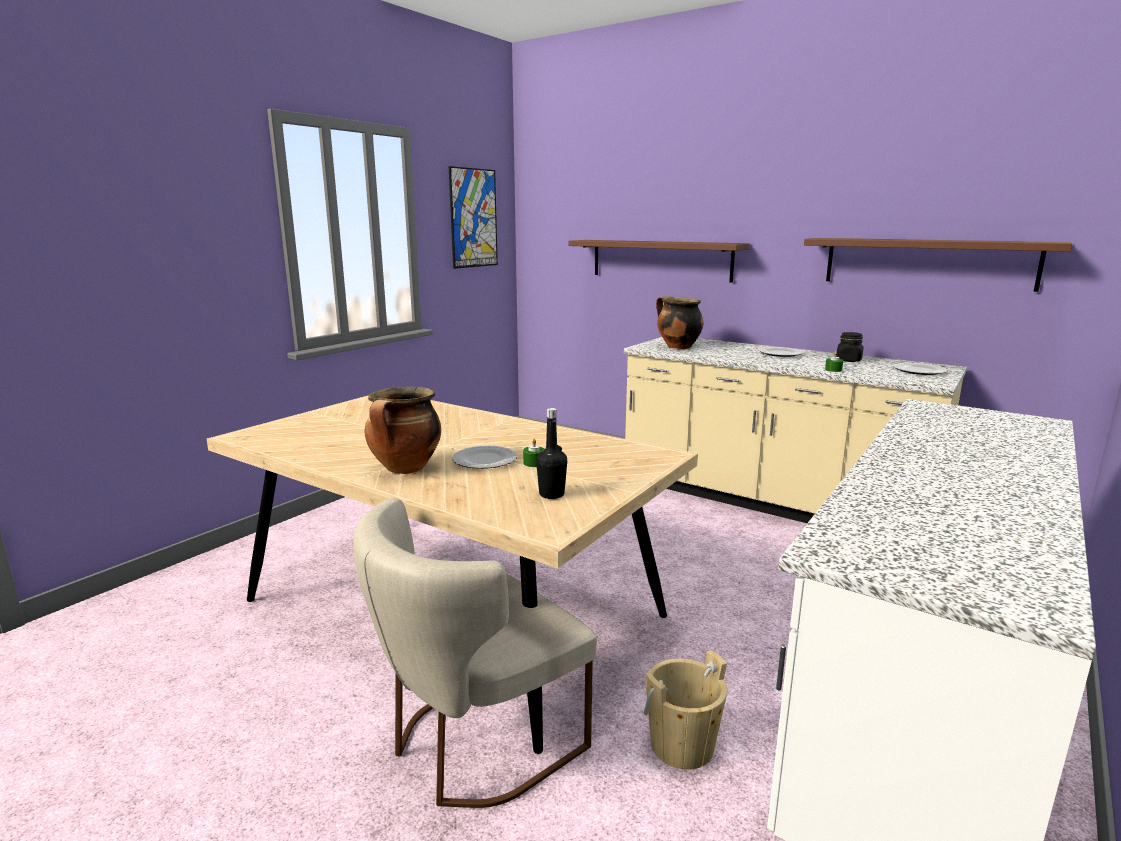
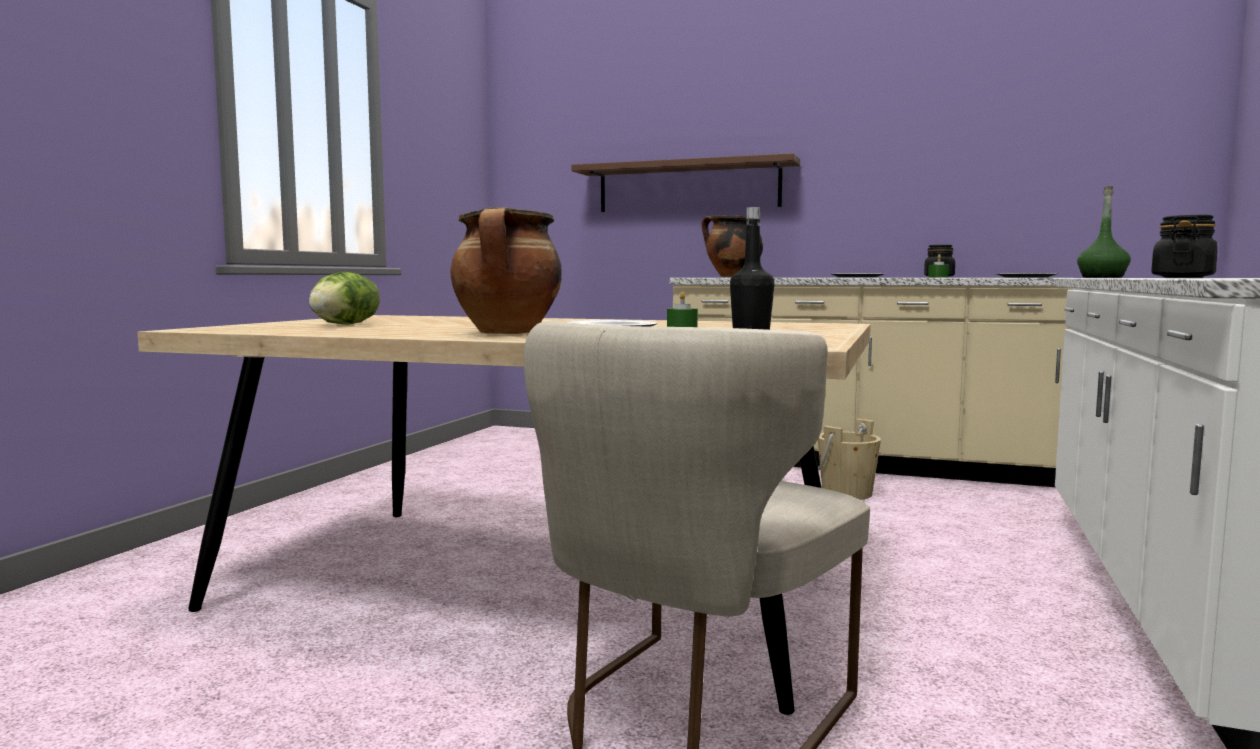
camera: 15 degrees left, 10 degrees down
(335, 429) = (346, 324): none -> lettuce
(473, 218) = (445, 136): picture -> none
(682, 745) = (972, 678): beige bucket -> beige bucket (847, 493)
(902, 475) = (1182, 277): none -> black jar
(923, 416) = (1102, 277): none -> green bottle
(927, 263) = (1007, 166): brown shelf -> none

